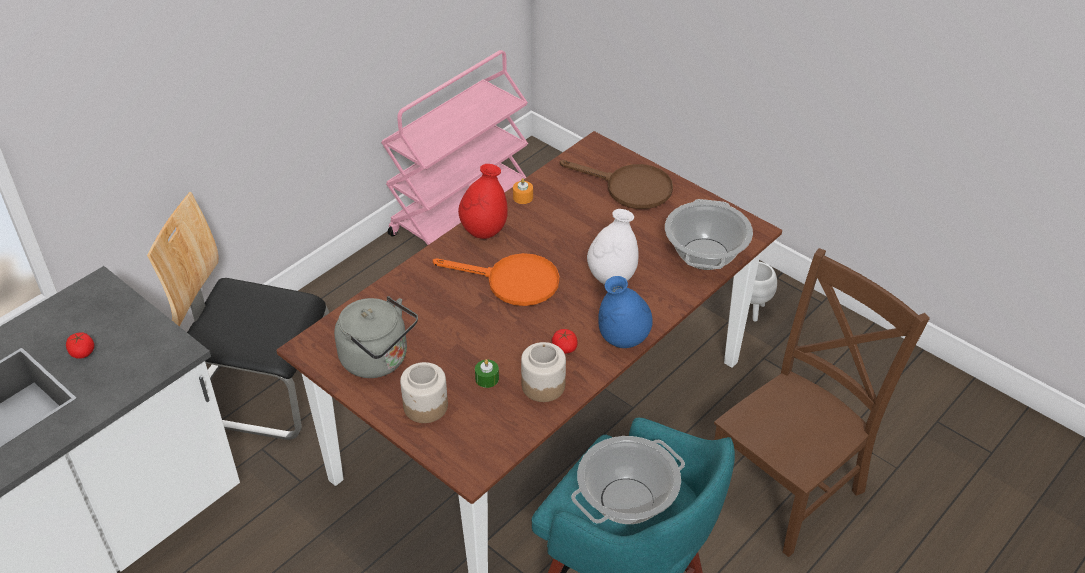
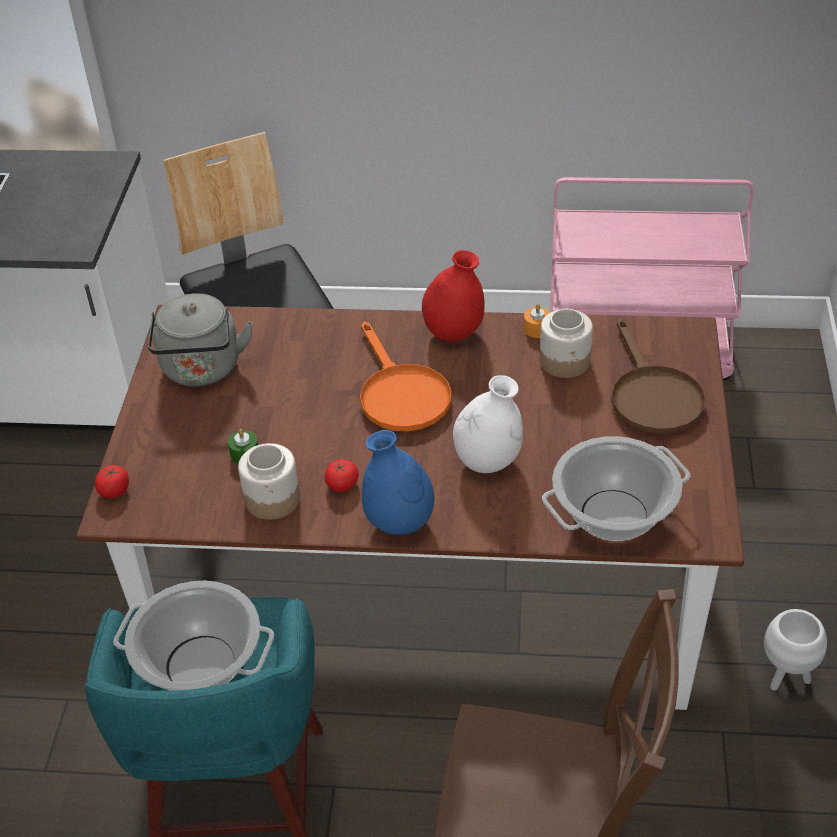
camera: 55 degrees right, 0 degrees up
(82, 352) = (30, 202): tomato -> tomato (114, 490)
(426, 406) = (170, 435): jar -> jar (565, 361)

